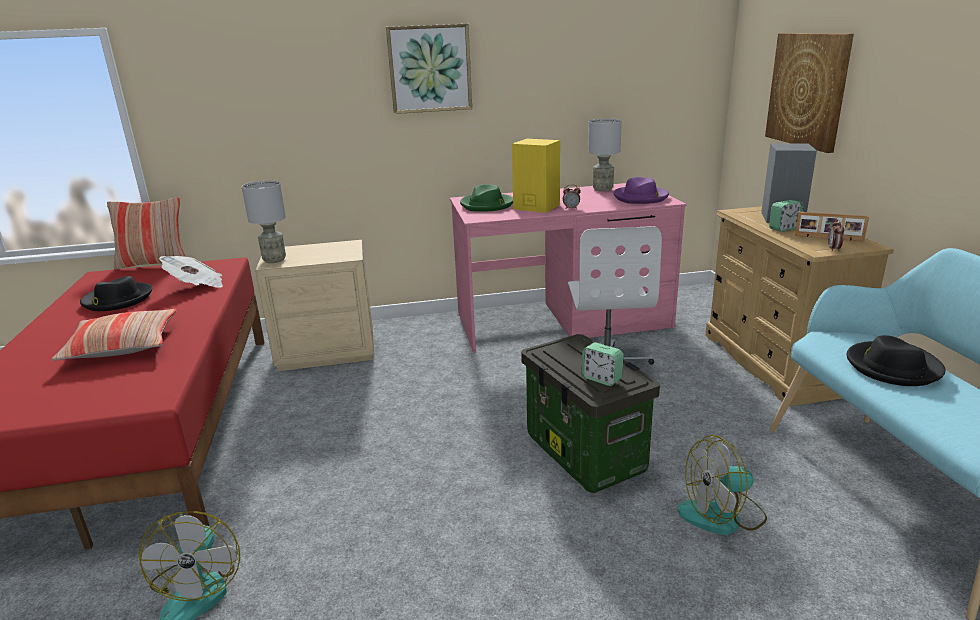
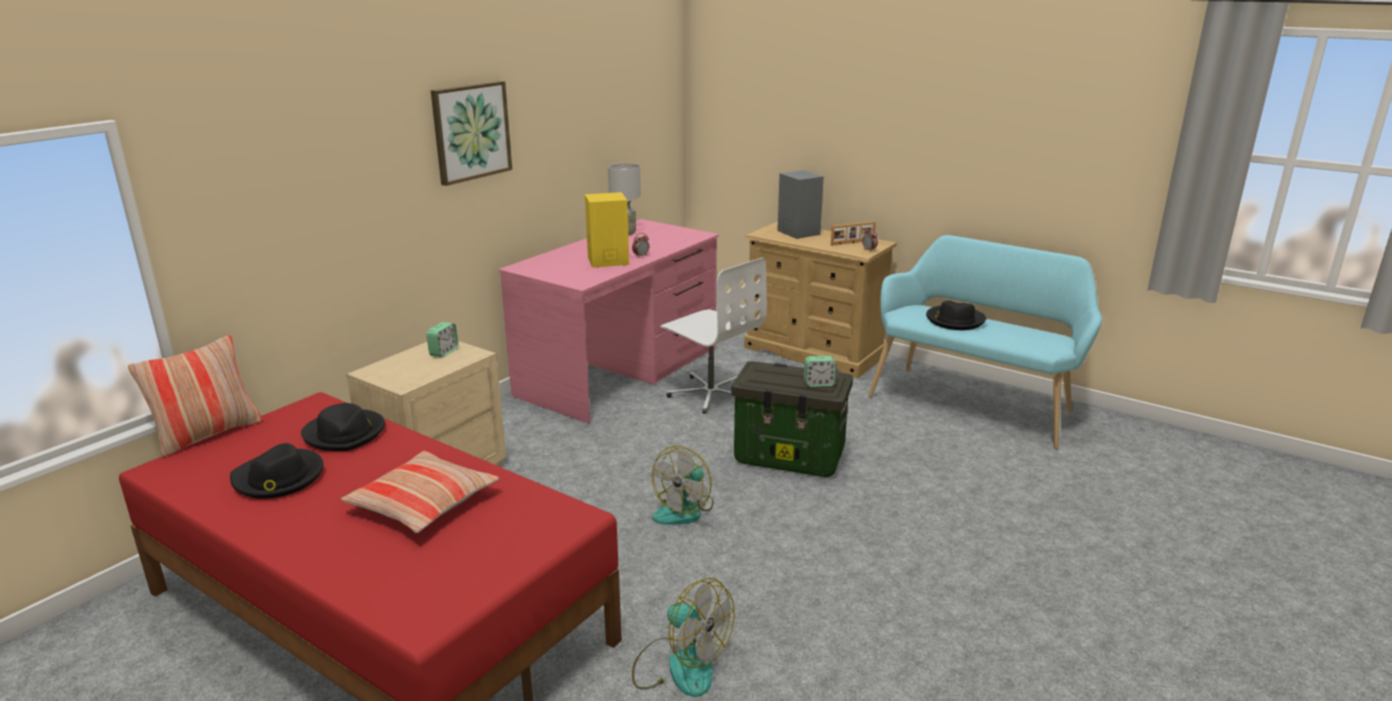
camera: 45 degrees left, 0 degrees up
(197, 286) = (345, 433): newspaper -> black hat
(274, 260) = (396, 380): grey table lamp -> none
(487, 205) = (558, 268): green hat -> none
(640, 197) = (674, 235): purple hat -> none
(722, 515) = (909, 454): fan -> fan (684, 510)
(784, 228) = (815, 241): alarm clock -> alarm clock (444, 352)
(807, 90) = (786, 126): picture -> none

